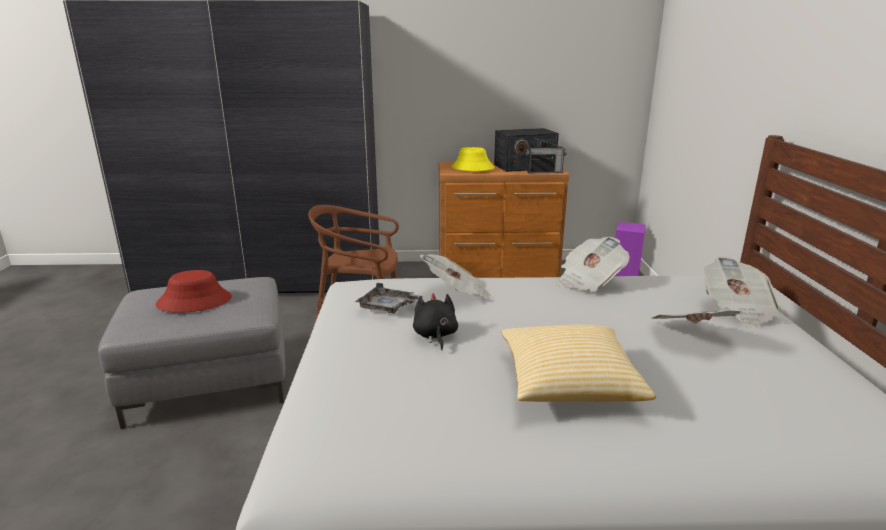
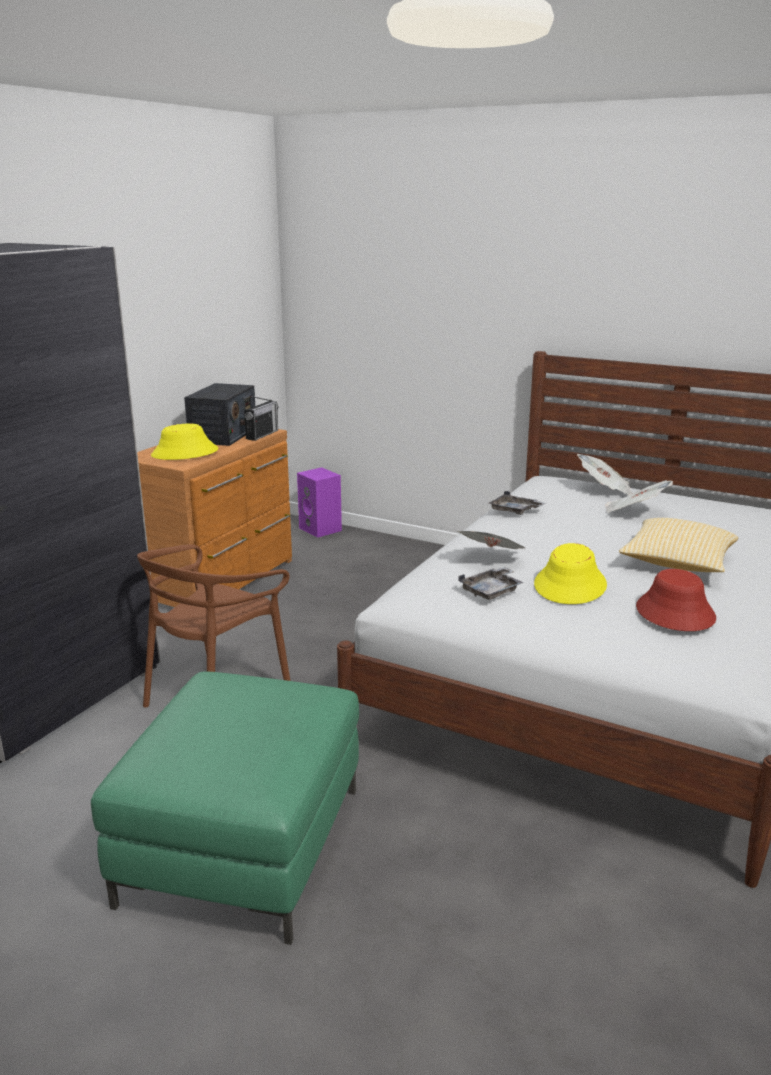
camera: 60 degrees left, 0 degrees up
(194, 301) = (239, 728): red hat -> red hat (674, 613)
(210, 381) = (243, 844): grey ottoman -> green ottoman
(435, 335) = (570, 585): black plush toy -> yellow hat
(588, 281) = (514, 511): newspaper -> grey tray

